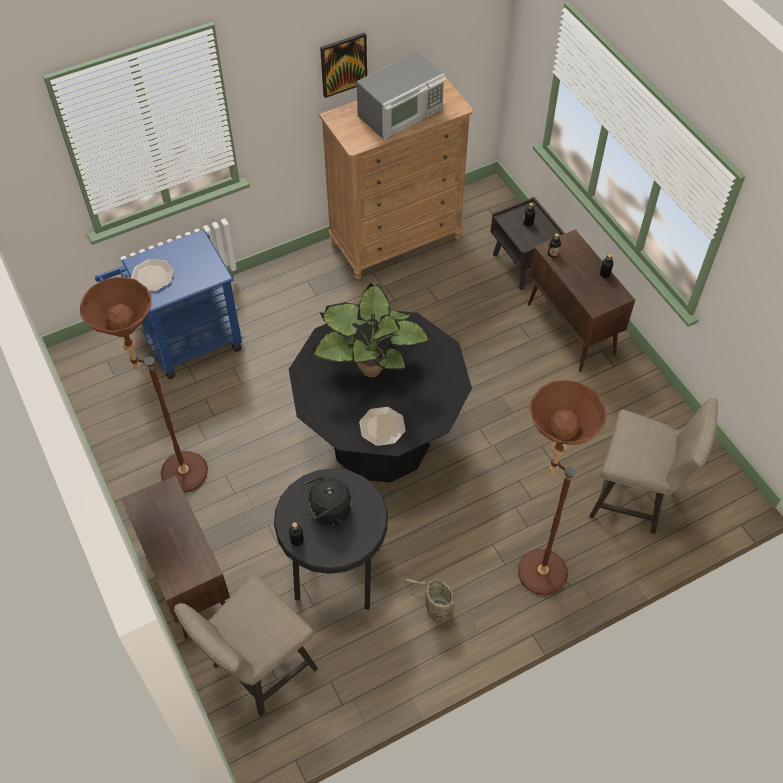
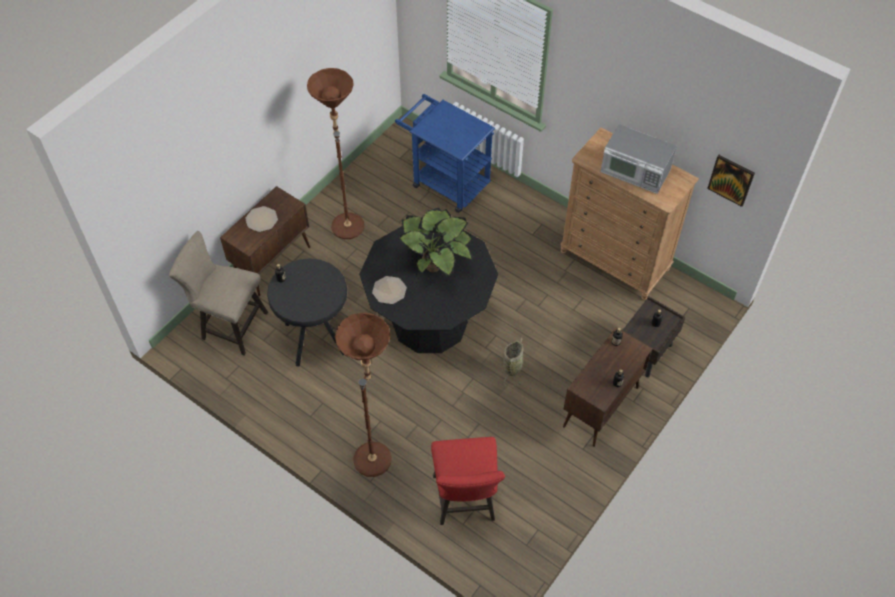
camera: 65 degrees right, 0 degrees up
(152, 276) = (438, 119): plate -> plate (261, 219)
(328, 511) = (309, 286): black kettle -> none
(343, 64) = (630, 110): picture -> picture (731, 180)
(437, 610) = (314, 406): basket -> basket (513, 366)
(636, 499) = (465, 503): beige stool -> red stool

